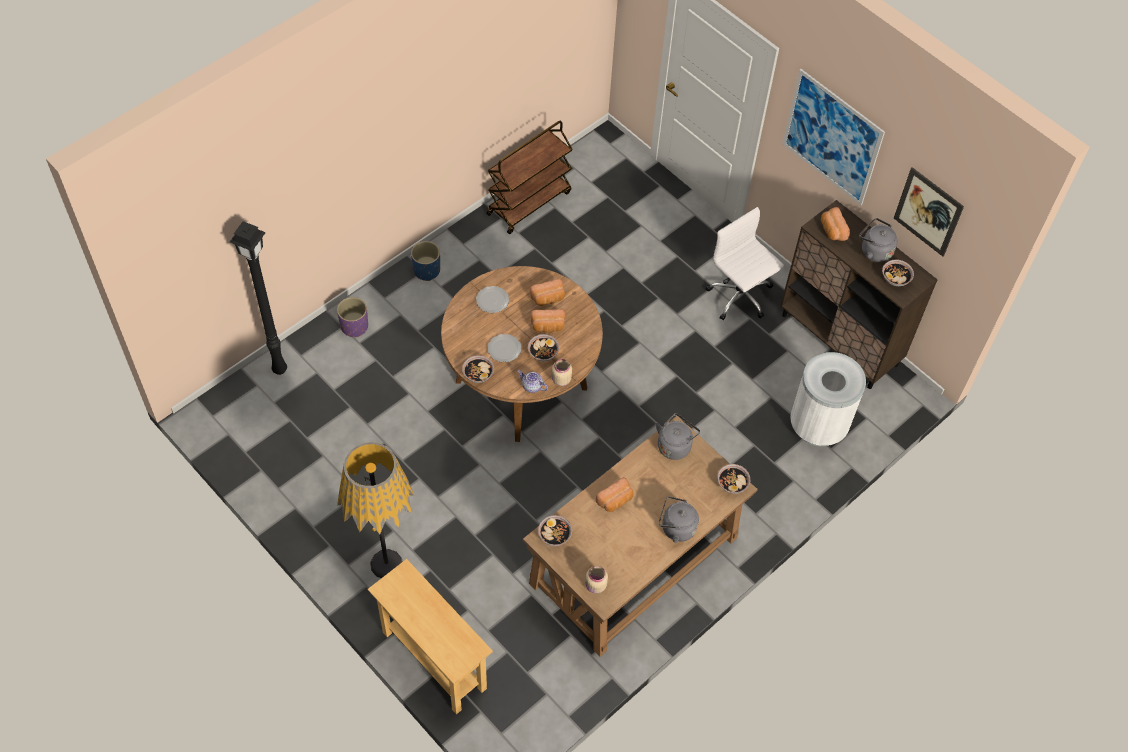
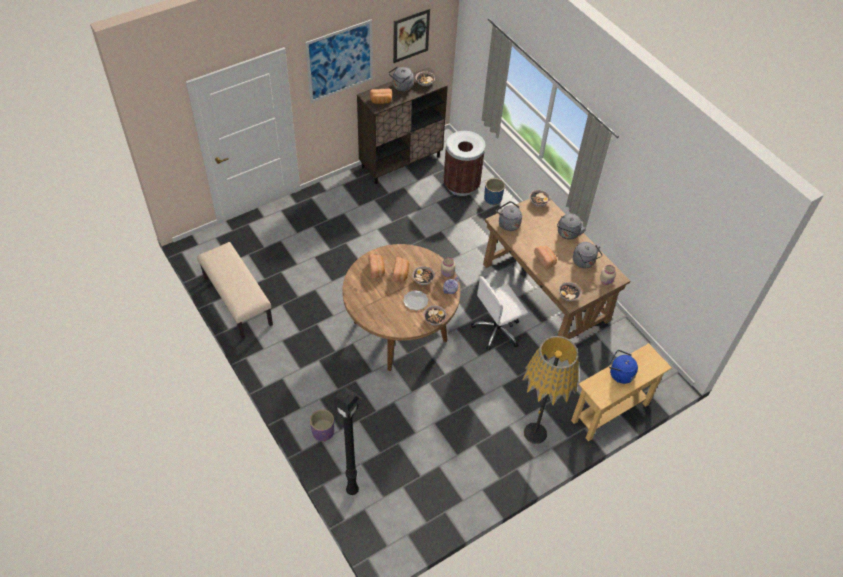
camera: 80 degrees left, 5 degrees down
(426, 270) = (282, 376): blue planter -> blue planter (493, 199)
(430, 611) = (619, 374): none -> blue kettle
(493, 300) = (370, 301): plate -> none
(529, 202) = (237, 301): brown cart -> beige bench
(624, 554) = (584, 262): none -> grey kettle
(740, 297) = (356, 201): white office chair -> white office chair (497, 330)
(818, 426) = (461, 185): white trash can -> brown trash can

